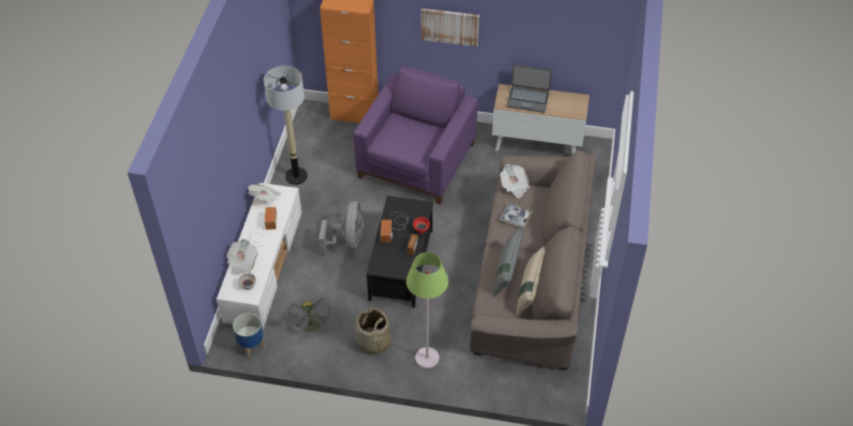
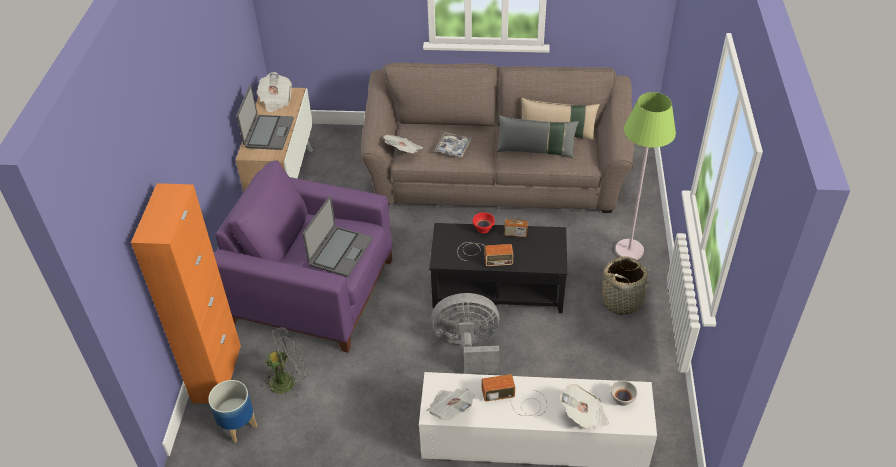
camera: 95 degrees left, 5 degrees down
(251, 345) = (669, 429): planter -> planter (237, 426)
(296, 176) = (348, 430): floor lamp -> none
(312, 328) = (620, 365): grey fan -> grey fan (288, 380)
(400, 142) = (340, 252): none -> laptop
(450, 26) = (195, 135): picture -> none
(569, 103) = (275, 100): none -> newspaper

